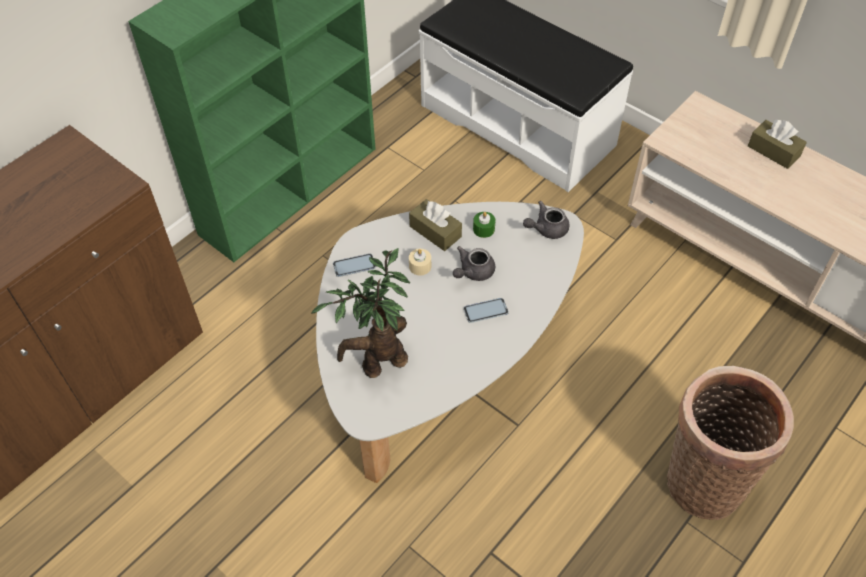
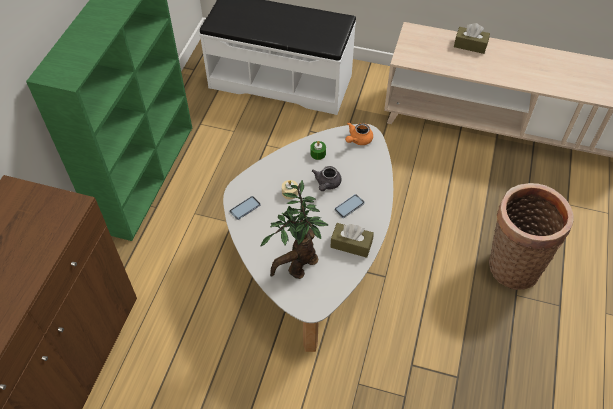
camera: 25 degrees left, 0 degrees up
(435, 231) = (287, 166): brown tissue box -> brown tissue box (351, 244)
(546, 229) = (358, 140): grey teapot -> orange teapot

